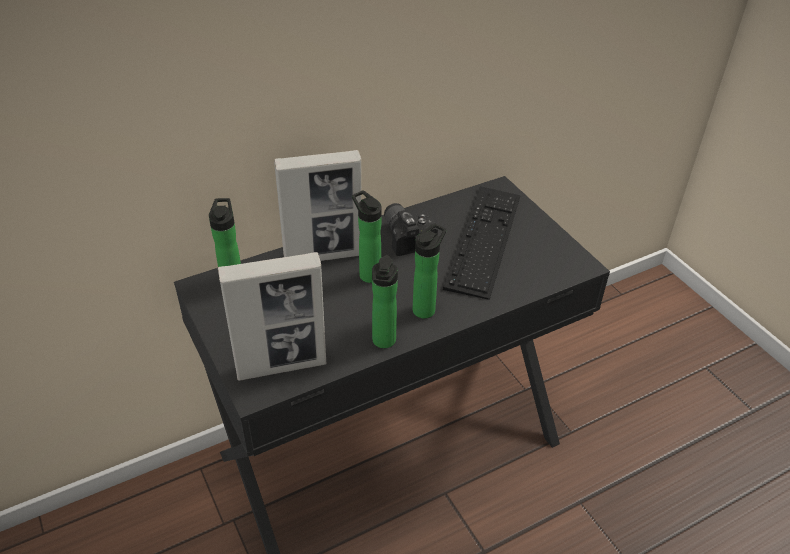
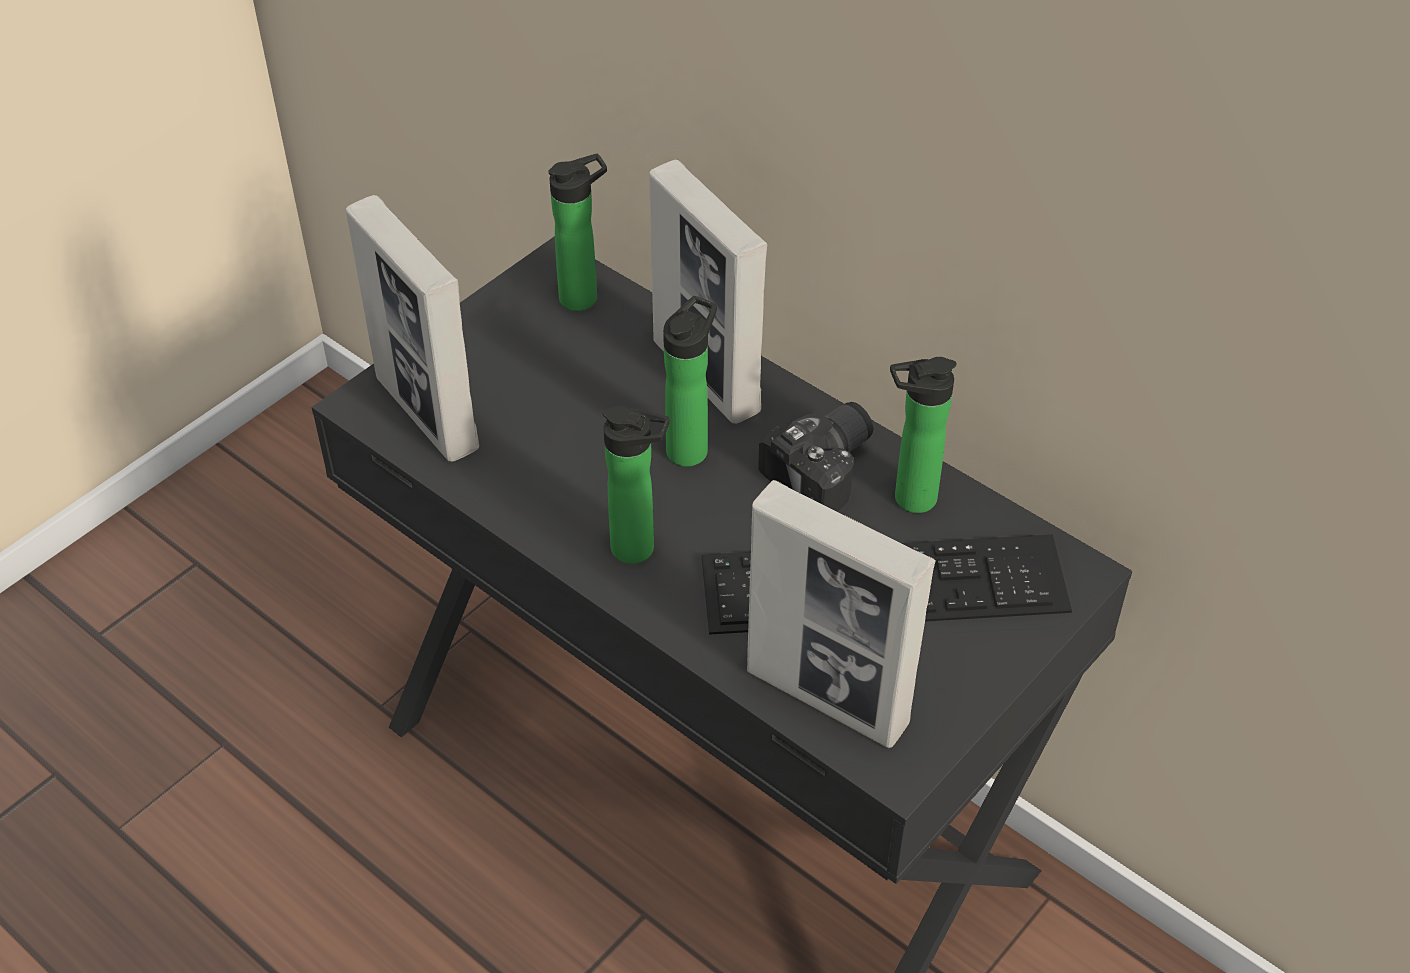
camera: 70 degrees right, 5 degrees up
(383, 343) = (528, 517): bottle -> bottle (908, 499)
(540, 274) = (827, 698): none -> picture frame

